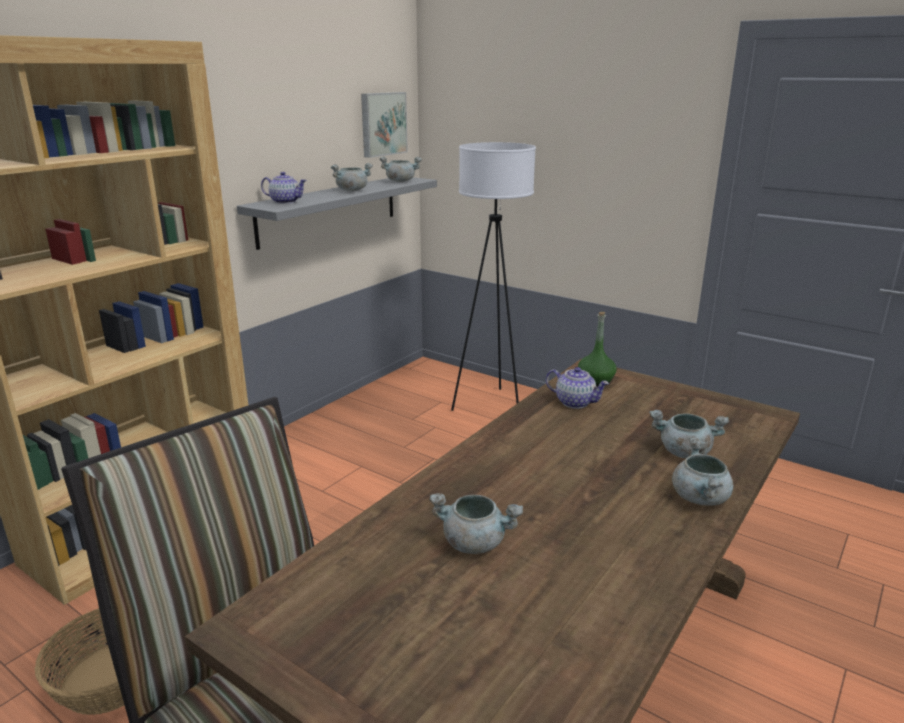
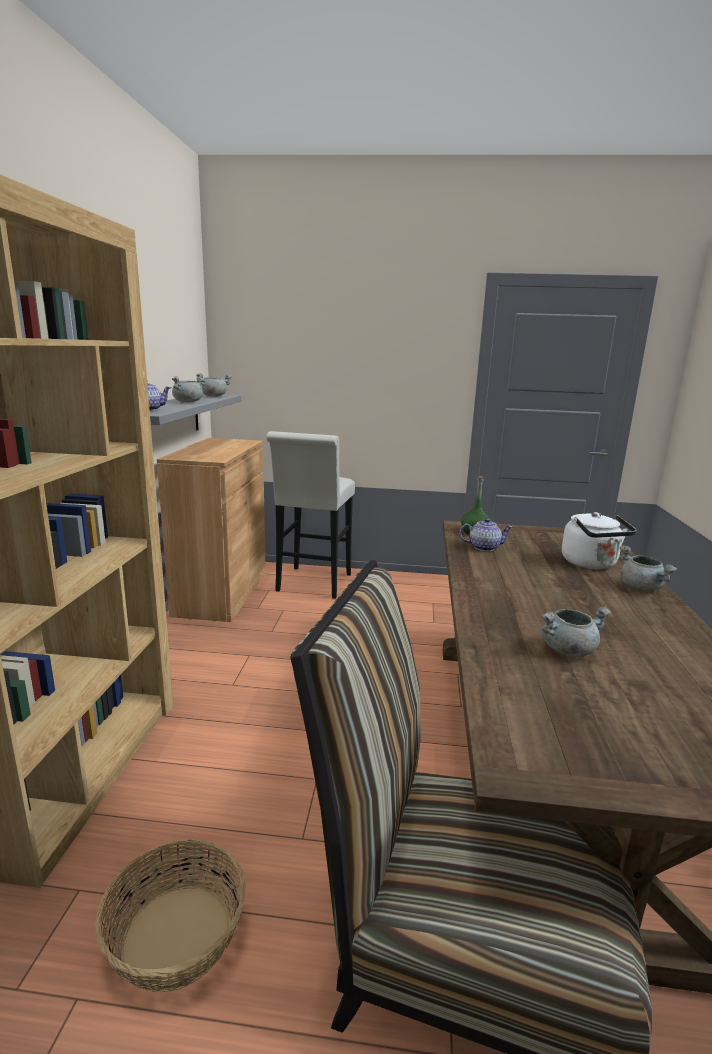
camera: 30 degrees left, 5 degrees down
(382, 124) = (189, 345): picture -> none
(393, 395) = (221, 593): none -> brown cabinet
(491, 405) = (312, 585): white floor lamp -> white stool
(683, 452) = (591, 564): grey cooking pot -> white kettle

